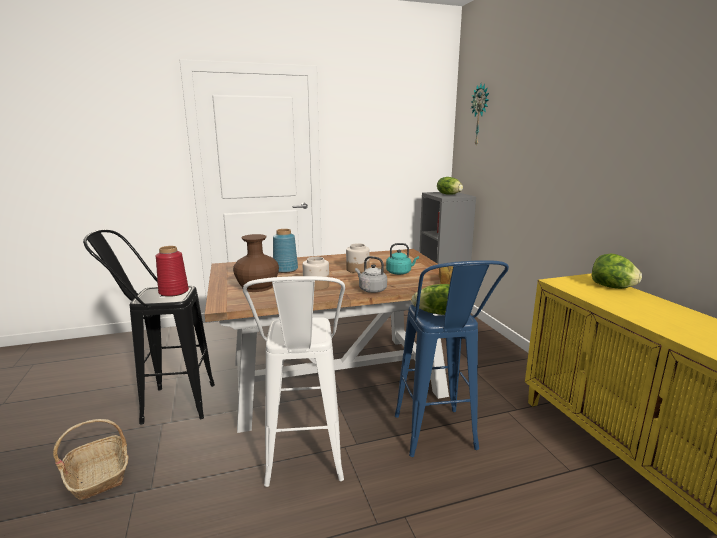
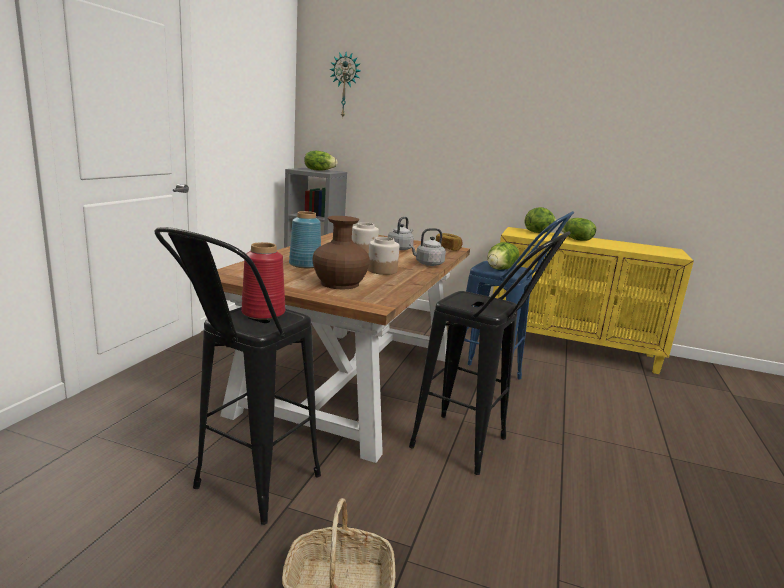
camera: 55 degrees left, 0 degrees up
(304, 469) = (473, 448): white stool -> black stool
(400, 272) = (400, 248): turquoise kettle -> grey kettle
(640, 306) = (575, 239): none -> lettuce

